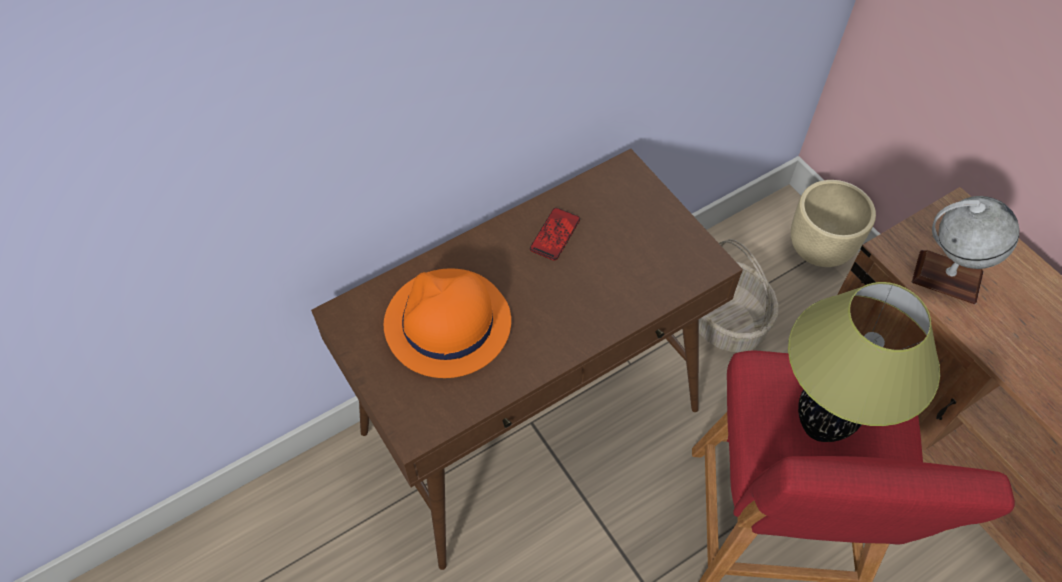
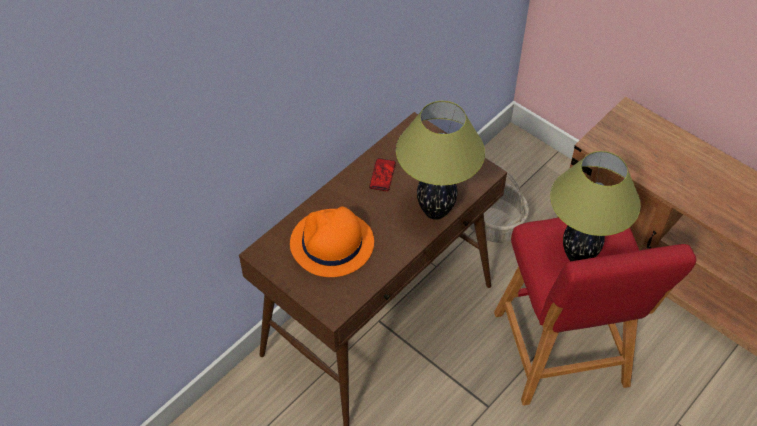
camera: 15 degrees left, 5 degrees down
(615, 307) = (435, 211): none -> table lamp
(819, 250) = (543, 162): beige planter -> none
(946, 277) = (631, 153): globe -> none

